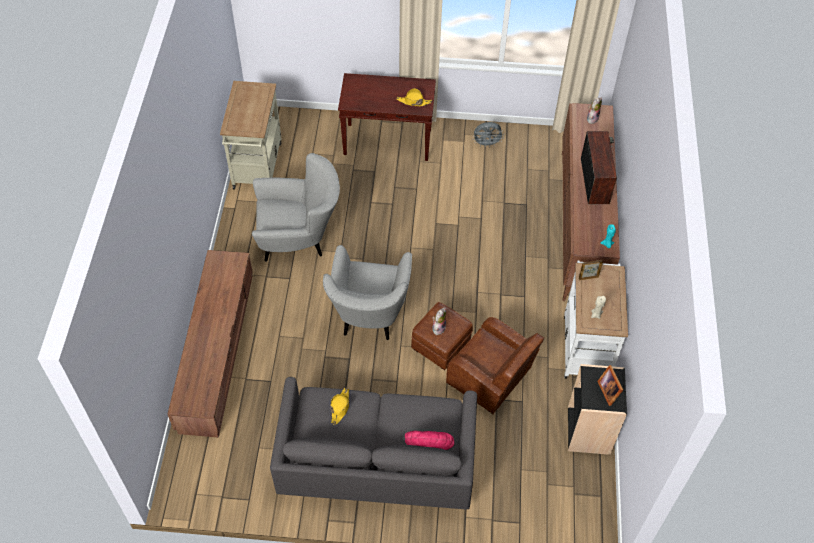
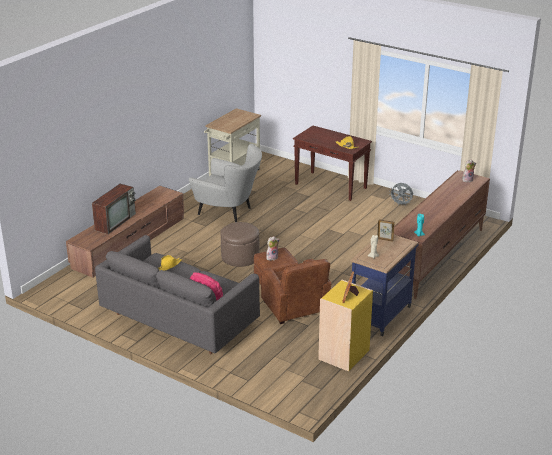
camera: 30 degrees right, 25 degrees down
(369, 317) = (240, 257): grey armchair -> brown ottoman
(585, 346) = (382, 314): white cart -> blue cart
(589, 430) = (344, 355): black bookcase -> yellow bookcase
(594, 179) = (440, 205): television -> television (115, 221)

